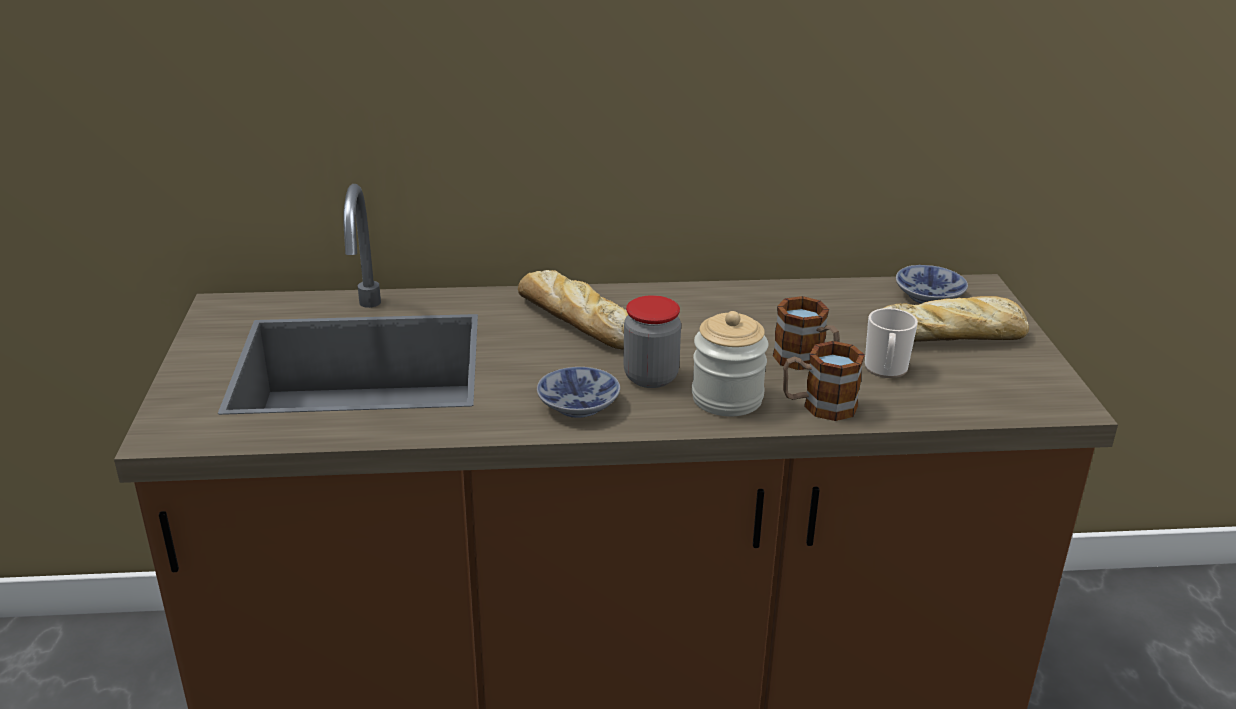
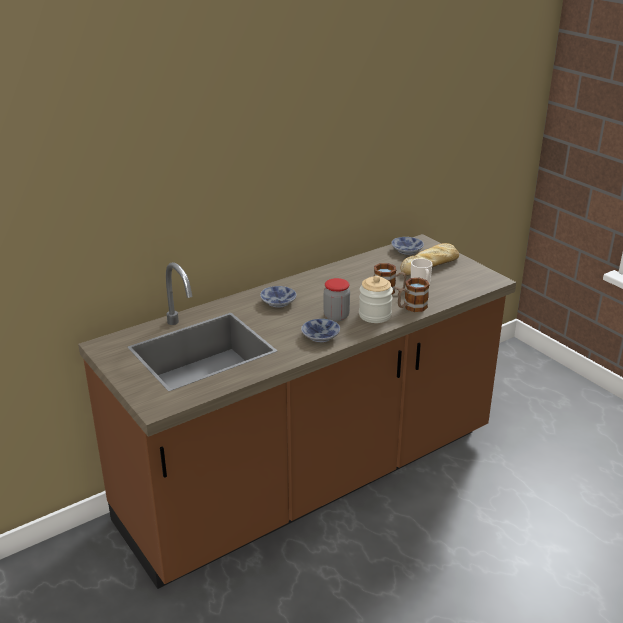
camera: 30 degrees left, 0 degrees up
(574, 320) = (277, 302): bread -> bowl

